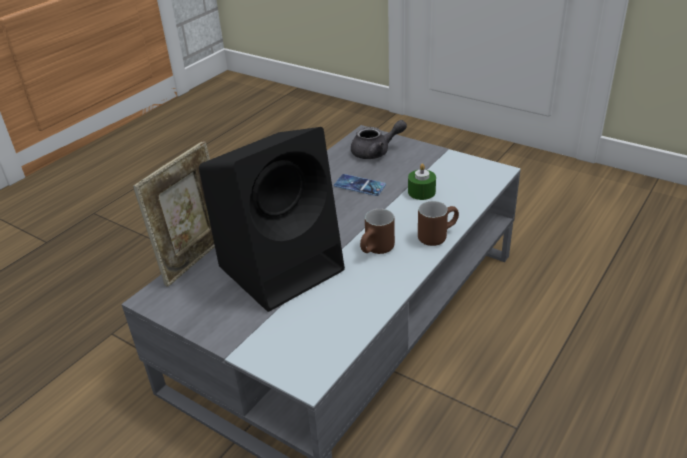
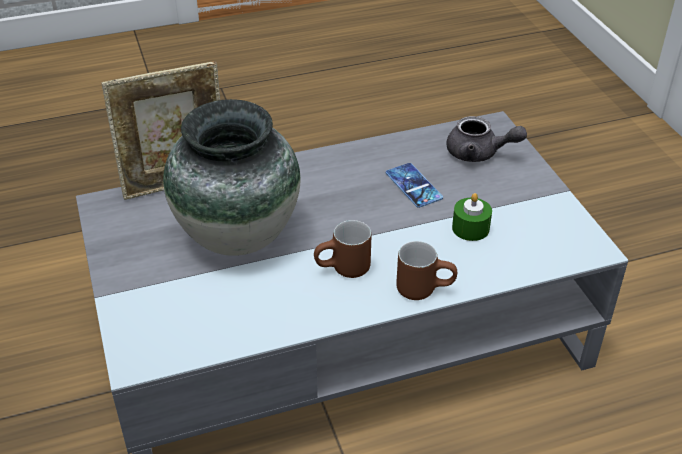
camera: 35 degrees right, 5 degrees up
(283, 266) = (239, 235): black speaker -> vase

